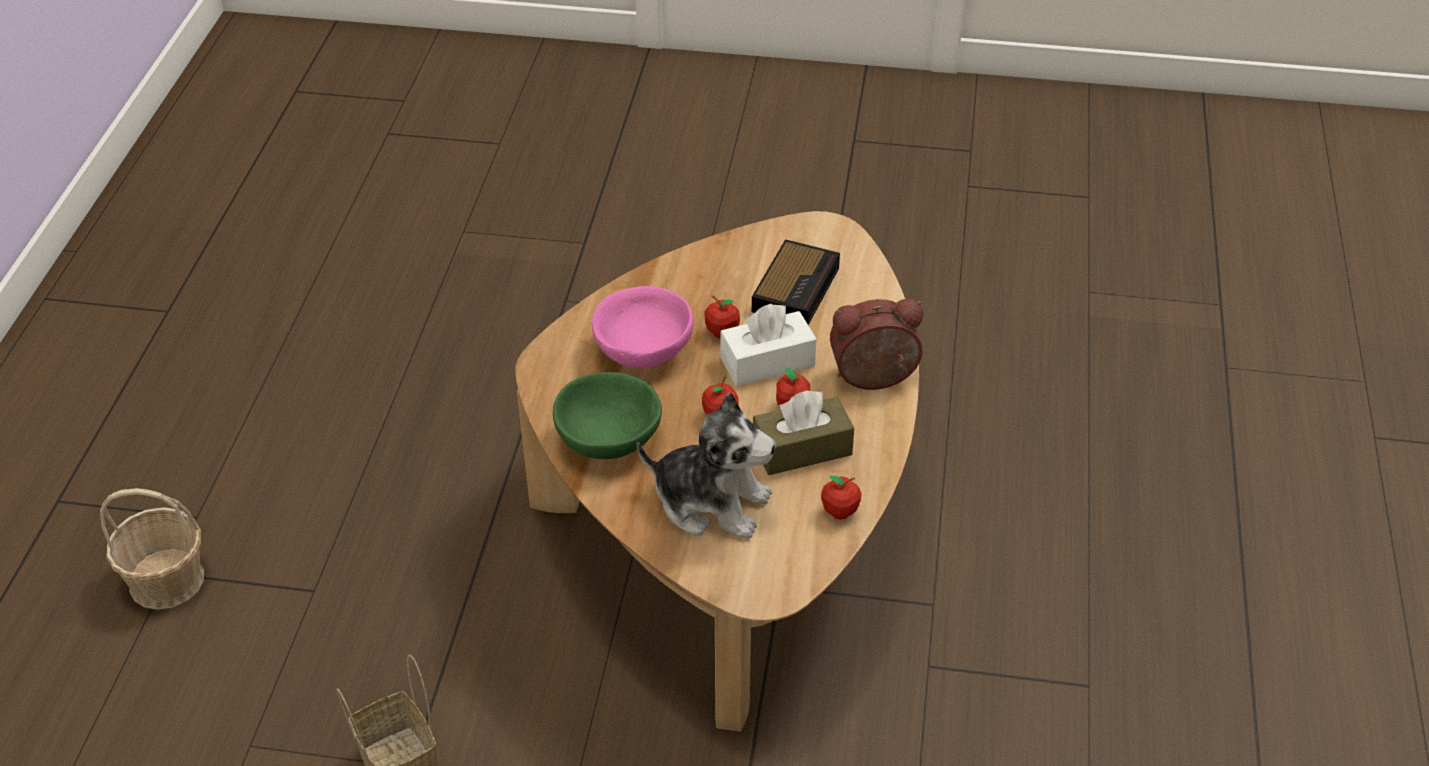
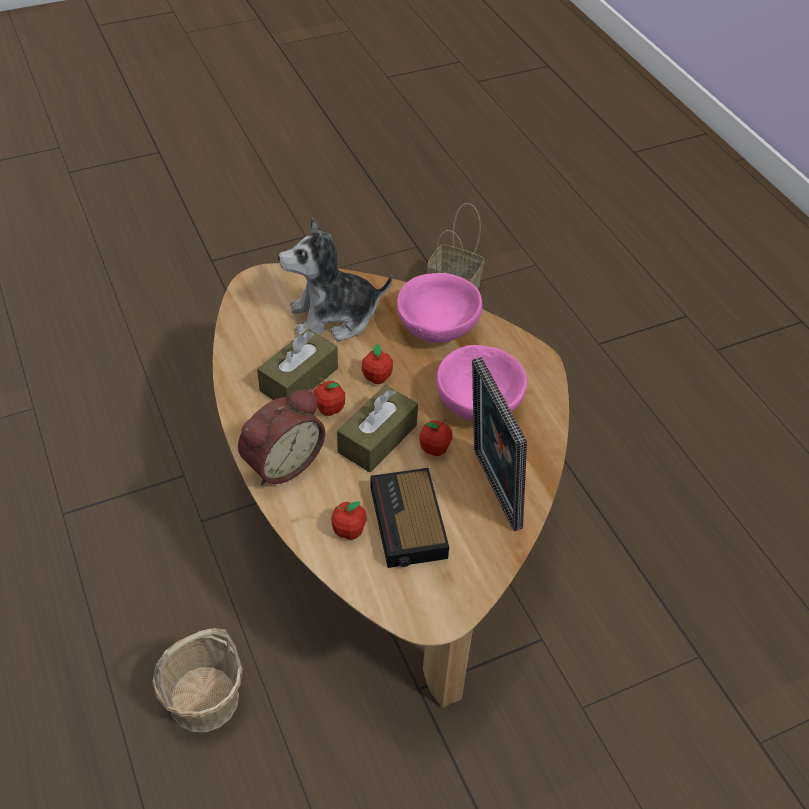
camera: 145 degrees right, 5 degrees up
(167, 581) = (681, 311): basket -> basket (203, 699)
(608, 441) = (437, 327): green bowl -> pink bowl
(703, 283) = (491, 490): none -> picture frame
(767, 362) = (377, 438): white tissue box -> brown tissue box
(840, 511) = (242, 347): apple -> apple (349, 531)

